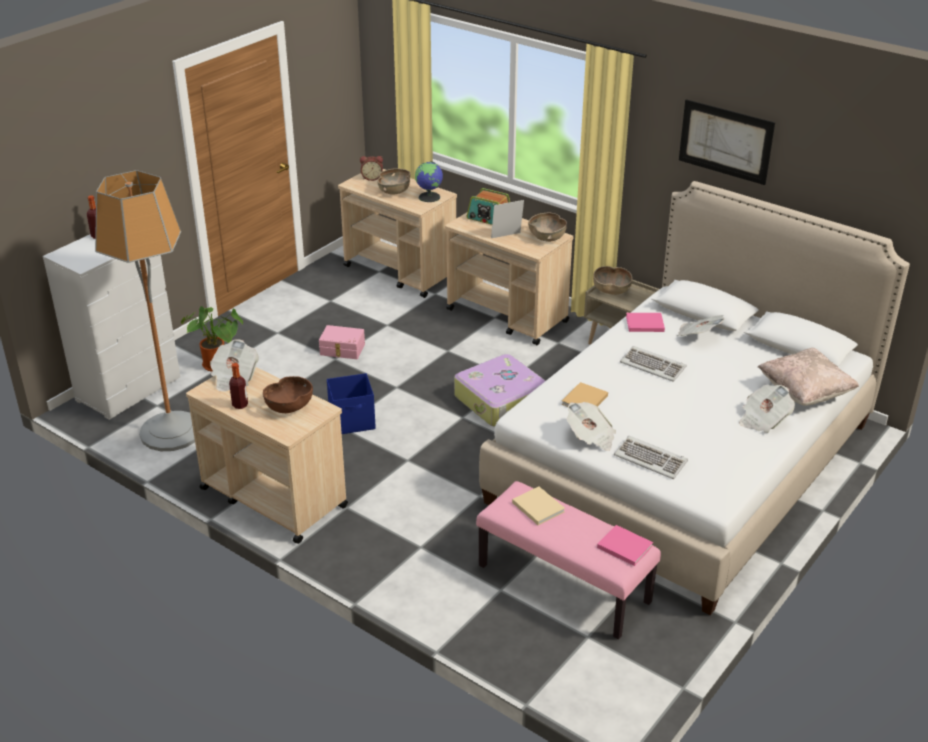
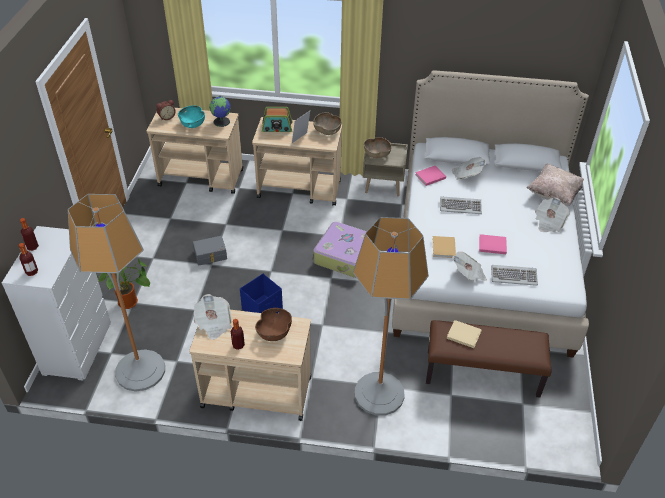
camera: 30 degrees left, 10 degrees up
(76, 256) = (32, 272): none -> bottle
(342, 350) = (210, 255): pink storage box -> grey storage box
(394, 191) = (193, 124): brown bowl -> turquoise bowl
(411, 554) = (379, 394): none -> floor lamp
(565, 583) = (482, 373): pink bench -> brown bench
(623, 546) = (531, 341): pink book -> pink book (491, 245)
(725, 141) = (452, 39): picture -> none

